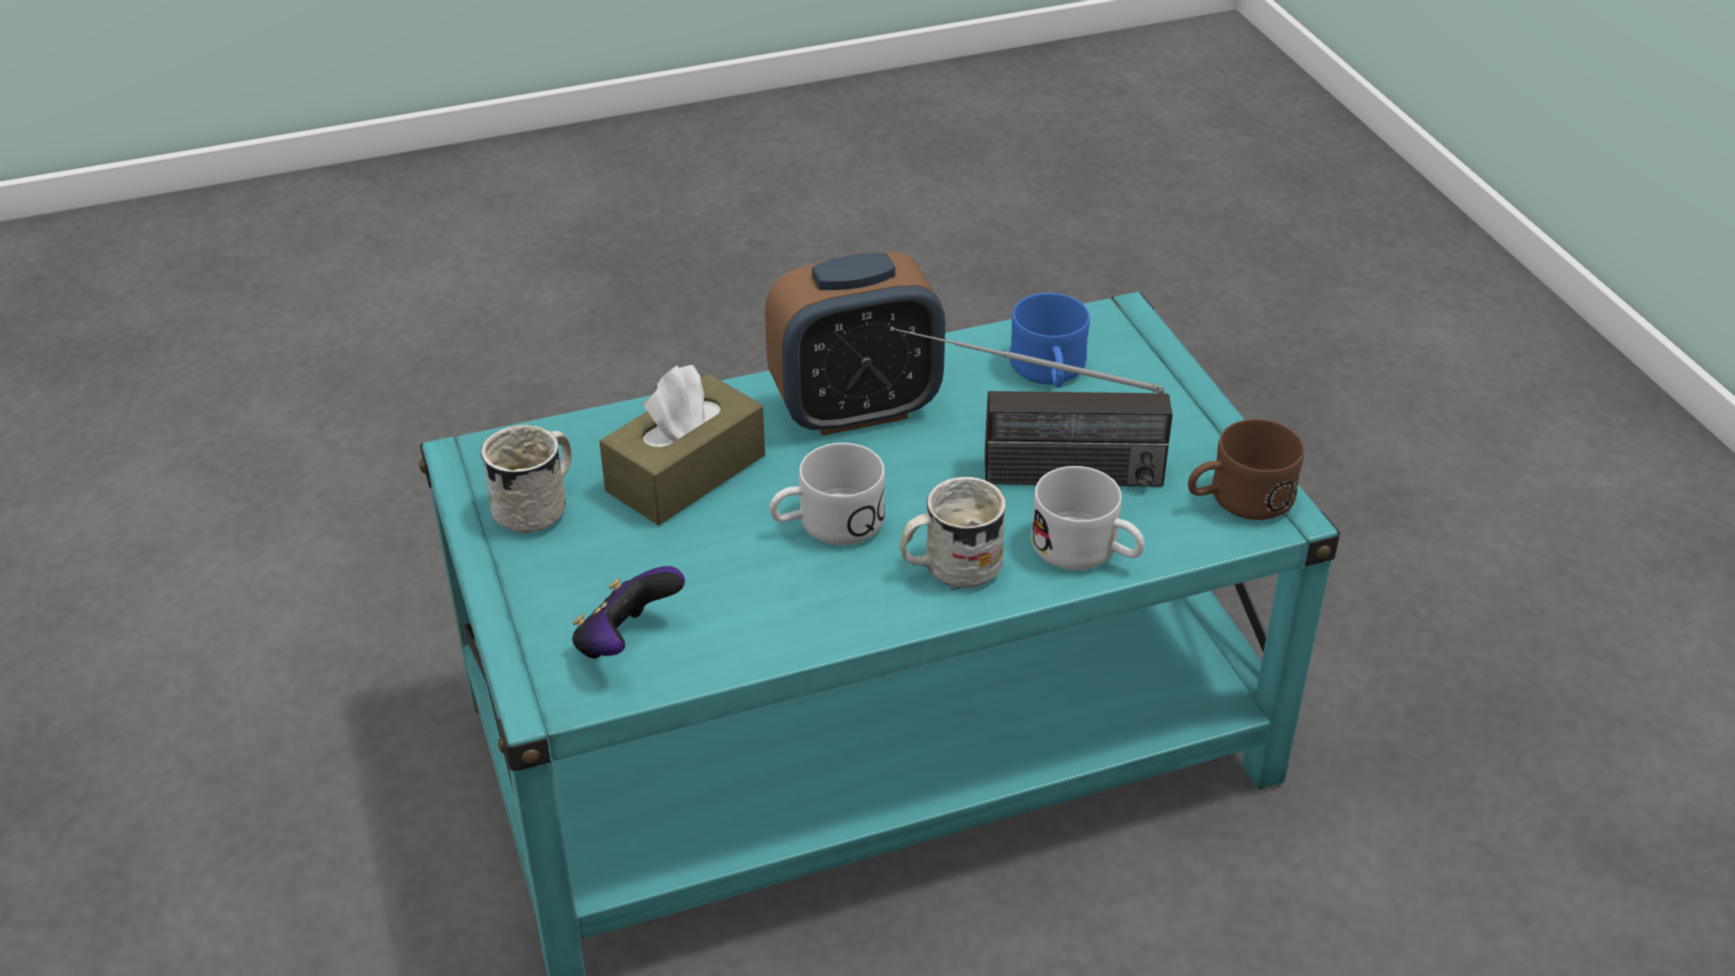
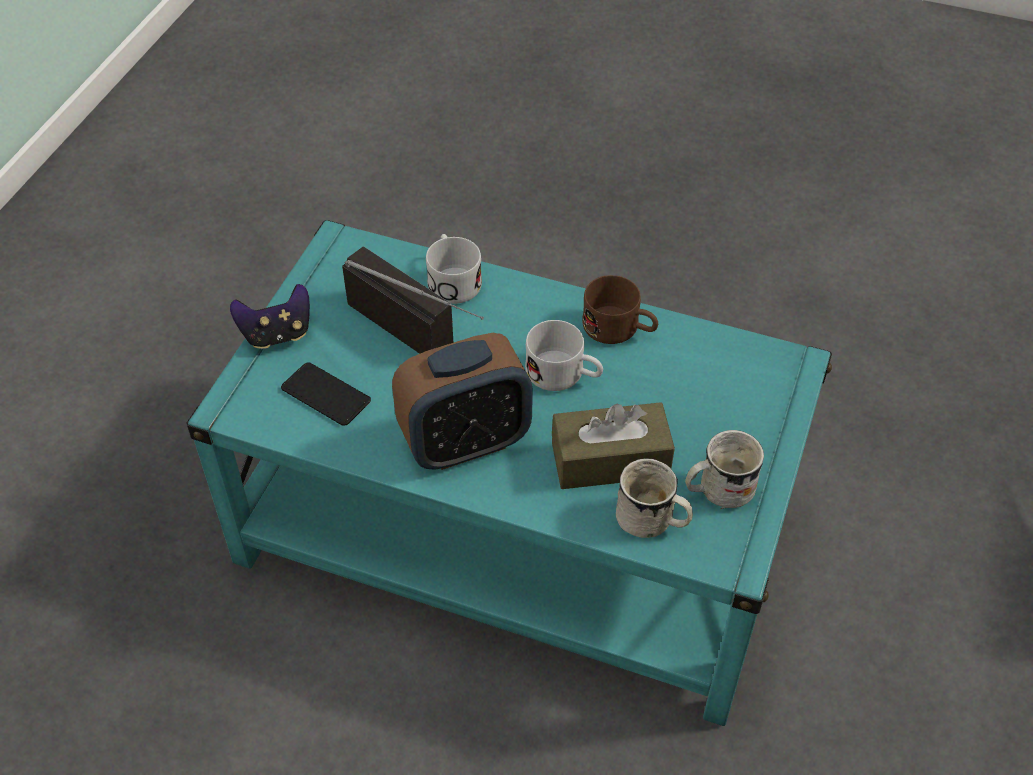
camera: 140 degrees left, 10 degrees up
(626, 642) = (732, 370): game controller -> game controller (277, 334)
(856, 410) = (465, 442): alarm clock -> alarm clock turned 135 degrees clockwise
(950, 567) = (528, 312): white mug -> white mug (652, 522)
(1049, 373) = (326, 395): blue mug -> phone
(1238, 499) = (345, 259): brown mug -> brown mug (619, 329)

